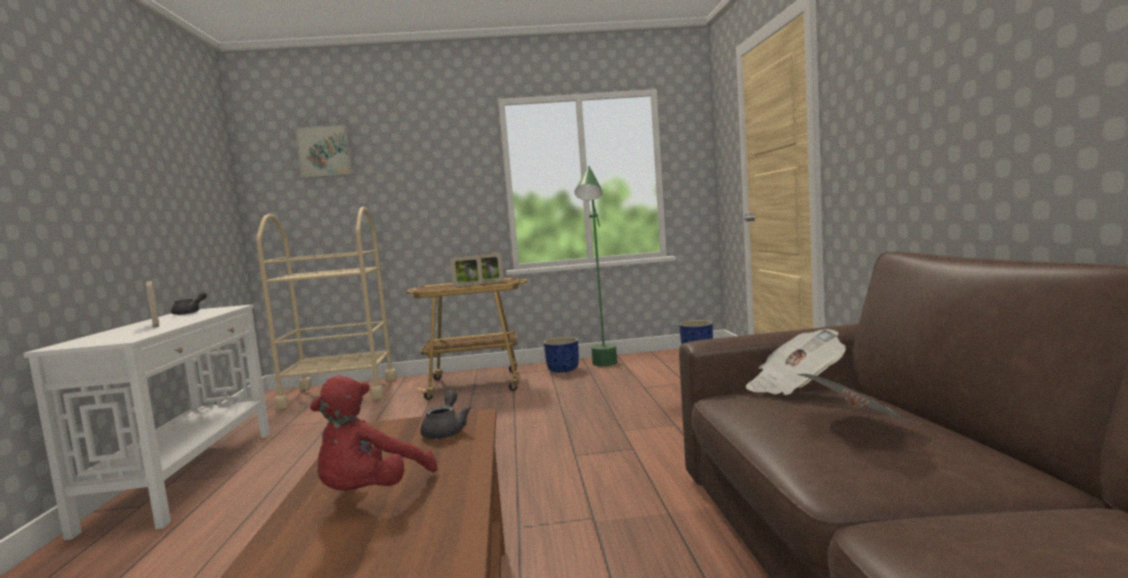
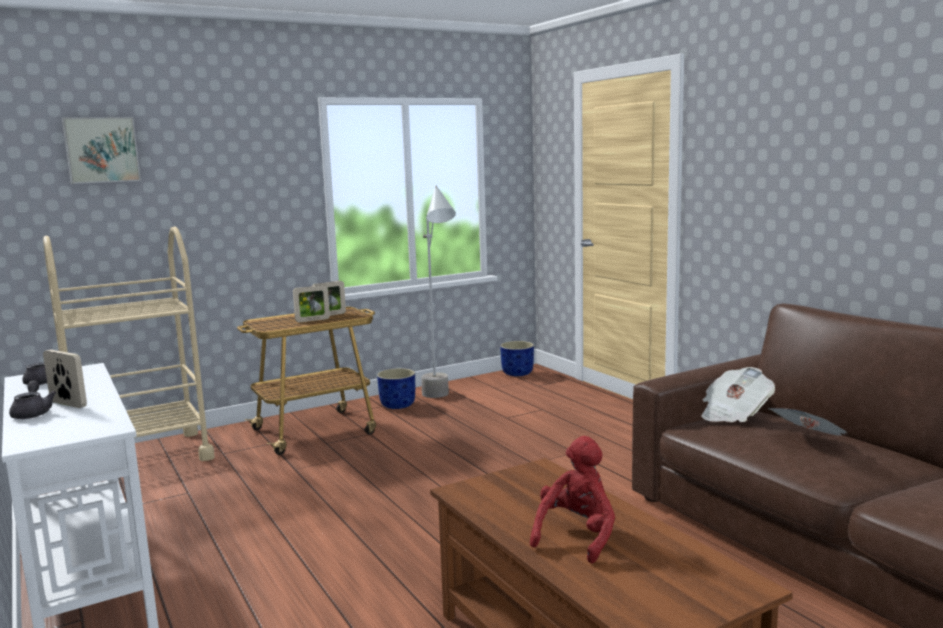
camera: 25 degrees left, 5 degrees up
(371, 494) = (576, 536): red plush toy -> red plush toy turned 150 degrees counterclockwise
(446, 431) = (541, 482): grey teapot -> grey teapot (33, 413)
(603, 368) = (441, 400): green floor lamp -> grey floor lamp

